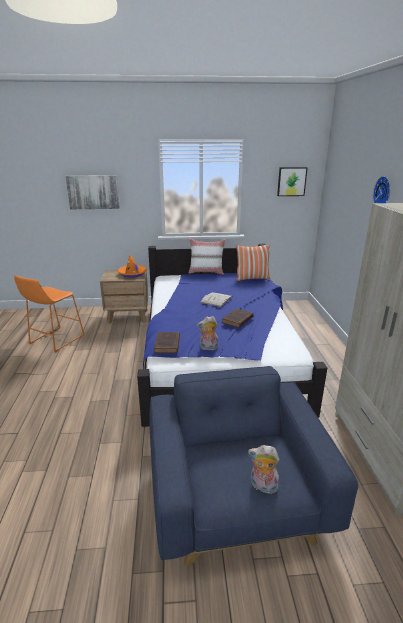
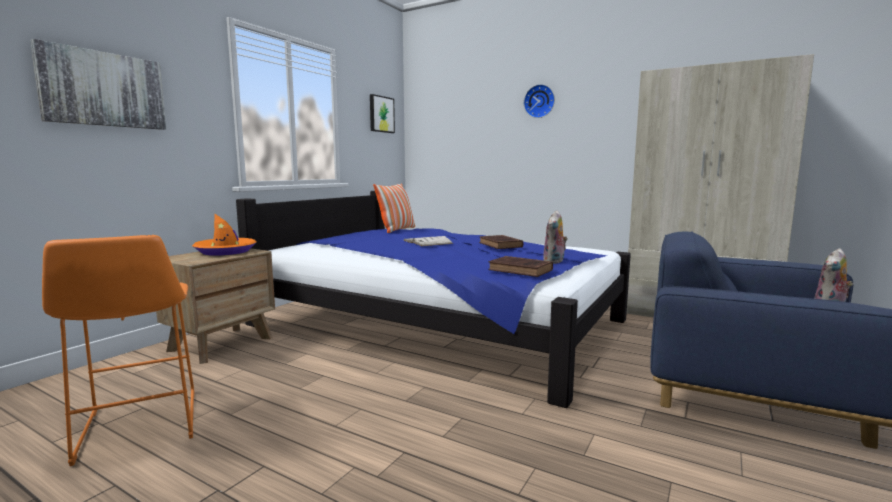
camera: 55 degrees left, 15 degrees down
(206, 272) = (327, 235): white pillow -> none

